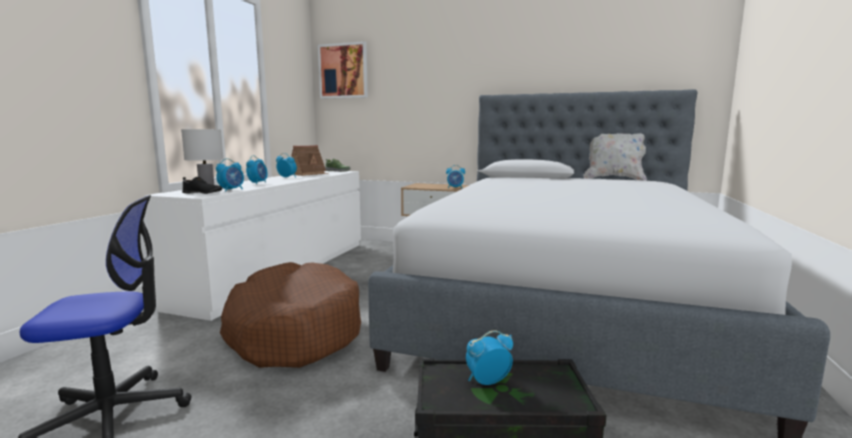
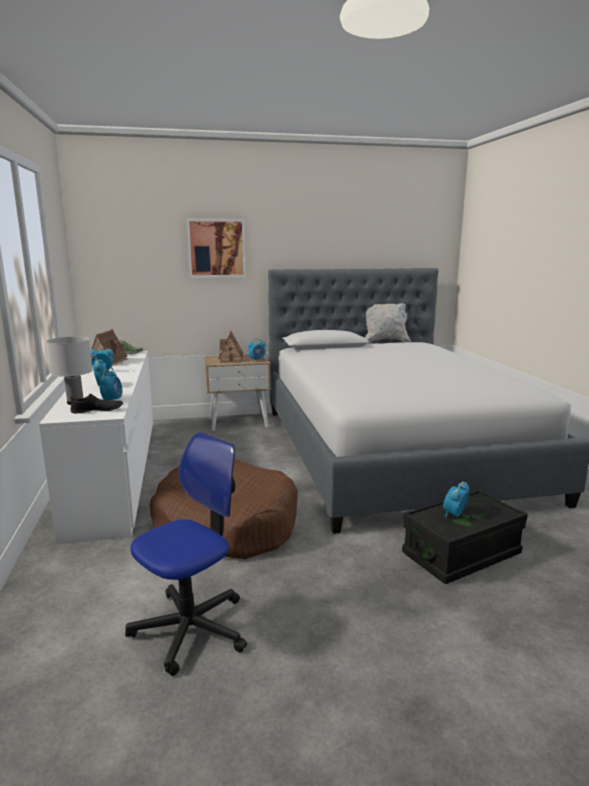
camera: 30 degrees left, 5 degrees up
(343, 71) = (110, 239): picture -> picture (216, 248)
(433, 185) = (231, 359): none -> toy house

